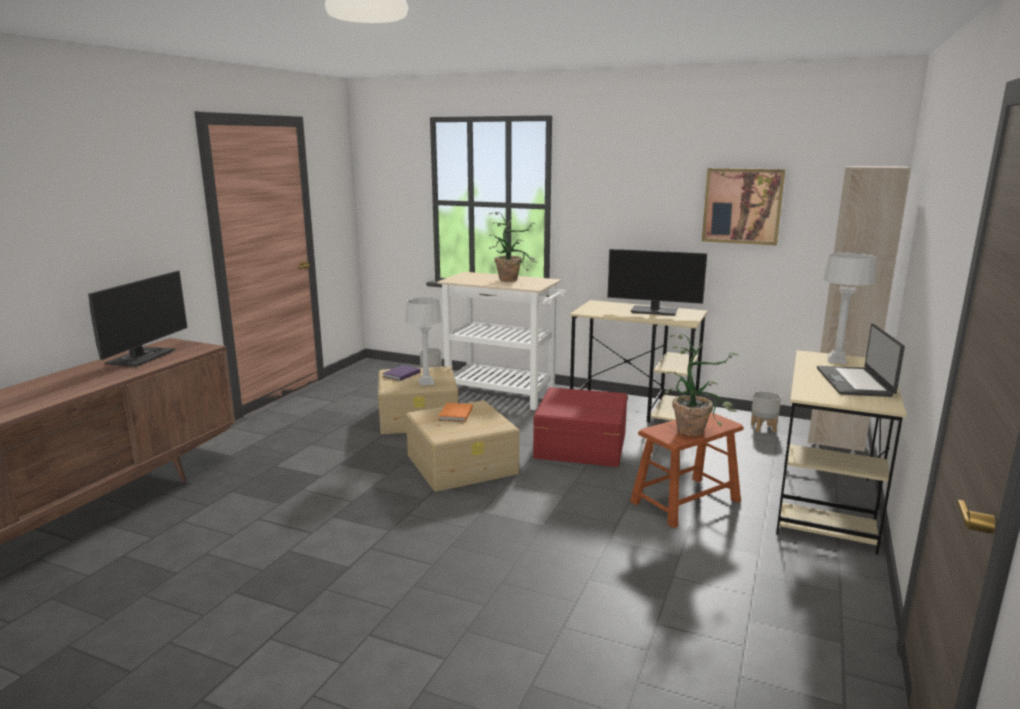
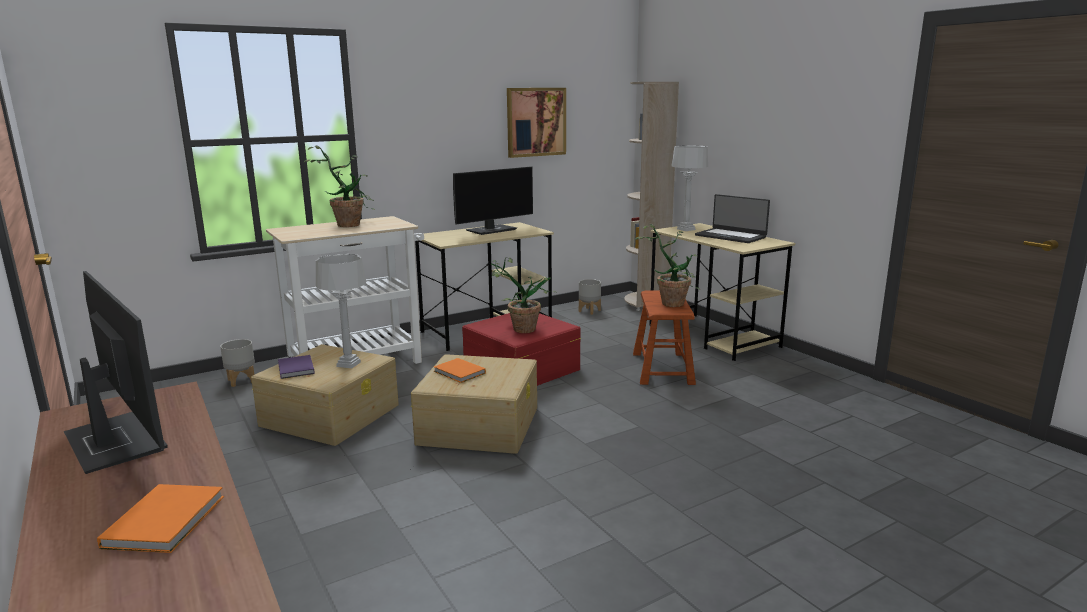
camera: 55 degrees left, 0 degrees up
(65, 388) = (168, 520): none -> orange book
(571, 404) = (518, 329): none -> potted plant

